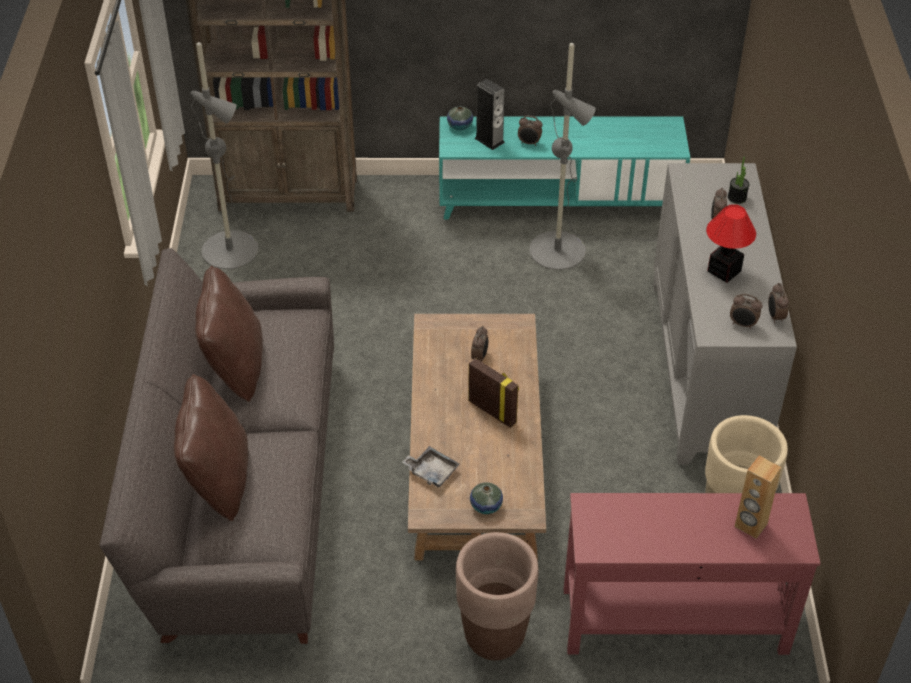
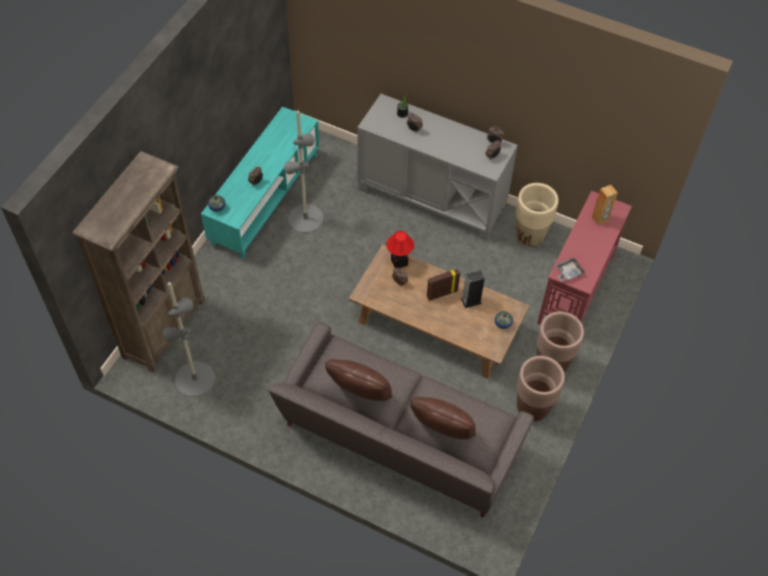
camera: 65 degrees left, 10 degrees up
(393, 639) = (532, 408): none -> brown planter
(431, 471) = (468, 337): grey tray -> grey tray (568, 272)
(489, 140) = (240, 199): speaker -> speaker (471, 301)
(723, 271) = (452, 145): table lamp -> table lamp (399, 262)

